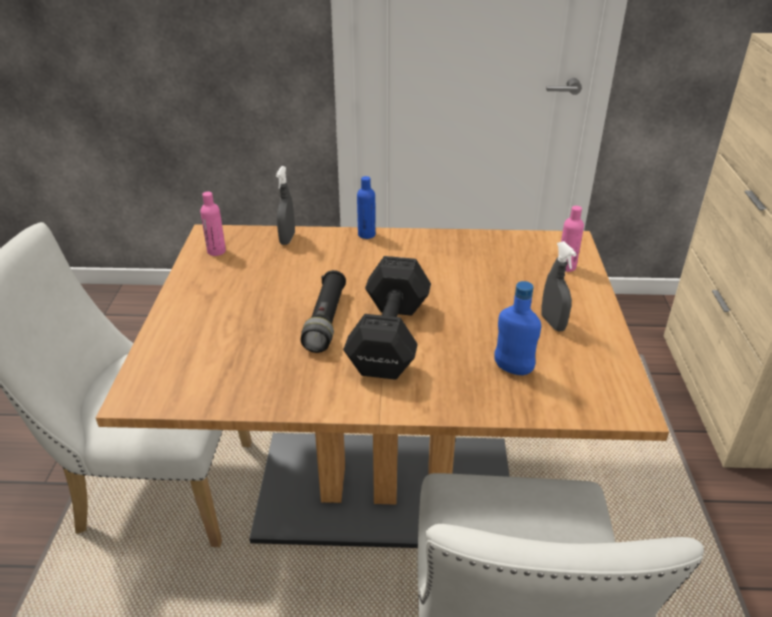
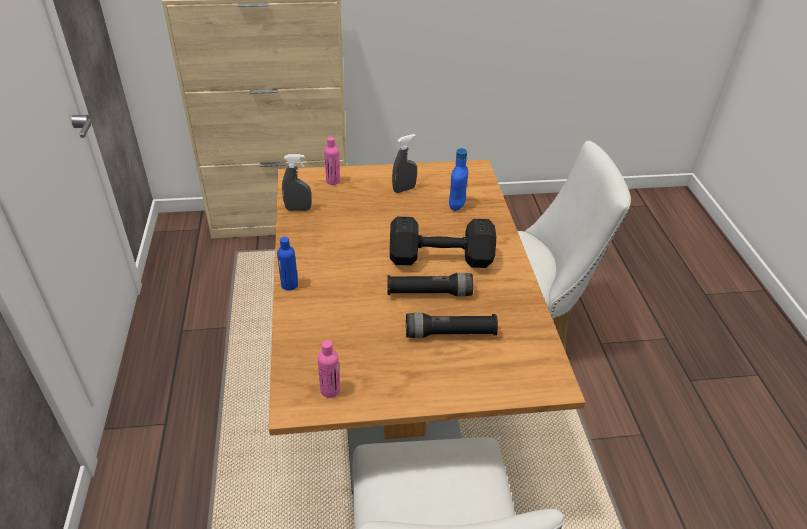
camera: 100 degrees left, 5 degrees up
(253, 328) = (450, 333): none -> black flashlight
(287, 239) = (301, 339): grey spray bottle -> grey spray bottle (298, 209)

